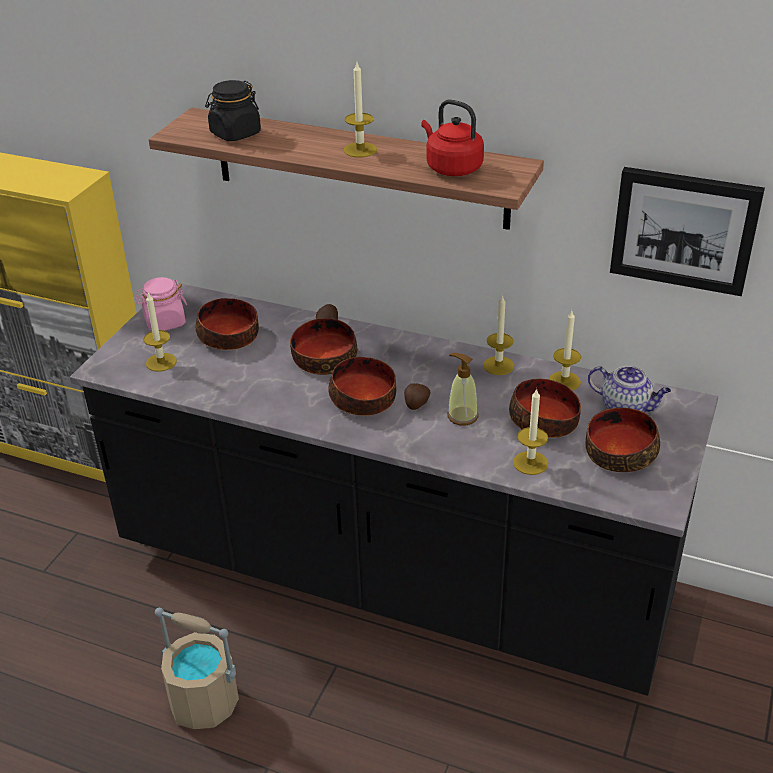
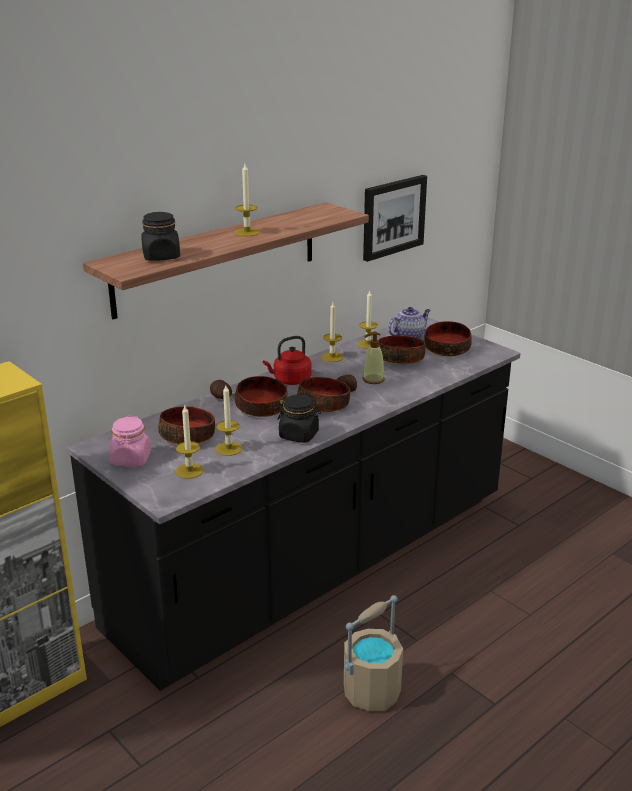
camera: 65 degrees left, 10 degrees down
(278, 405) = (299, 435): none -> black jar
(451, 168) = (308, 219): red kettle -> red kettle (290, 380)
(530, 463) = (435, 373): candle -> candle (229, 448)

